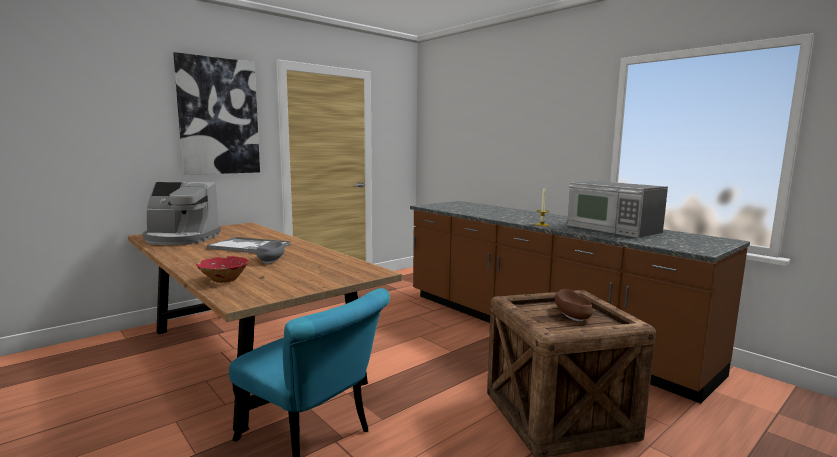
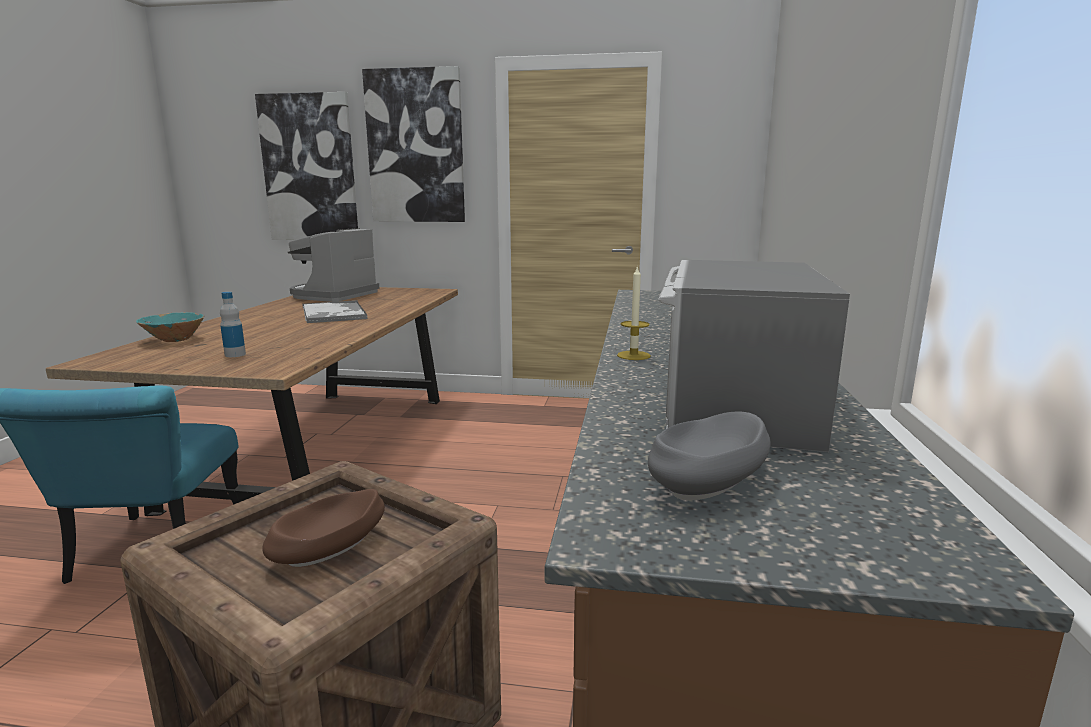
camera: 50 degrees right, 5 degrees up
(114, 130) = (309, 168): none -> picture
(181, 239) = (333, 295): coffee machine -> coffee machine turned 60 degrees clockwise
(224, 280) = (174, 339): red bowl -> turquoise bowl
(271, 259) = (283, 330): grey bowl -> grey bowl (708, 481)
(317, 274) = (235, 354): none -> bottle

